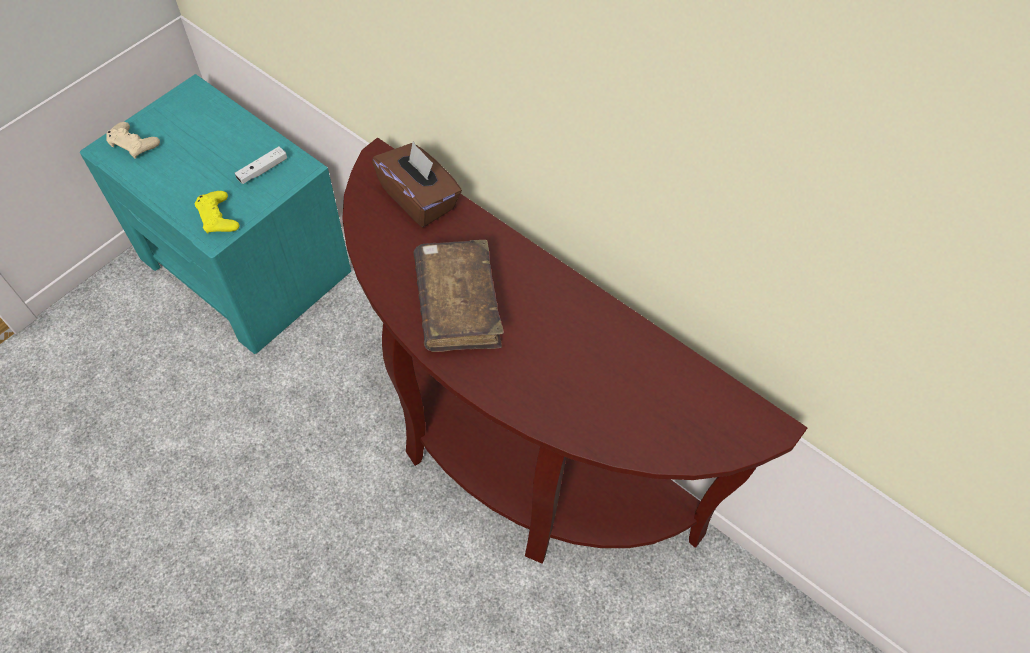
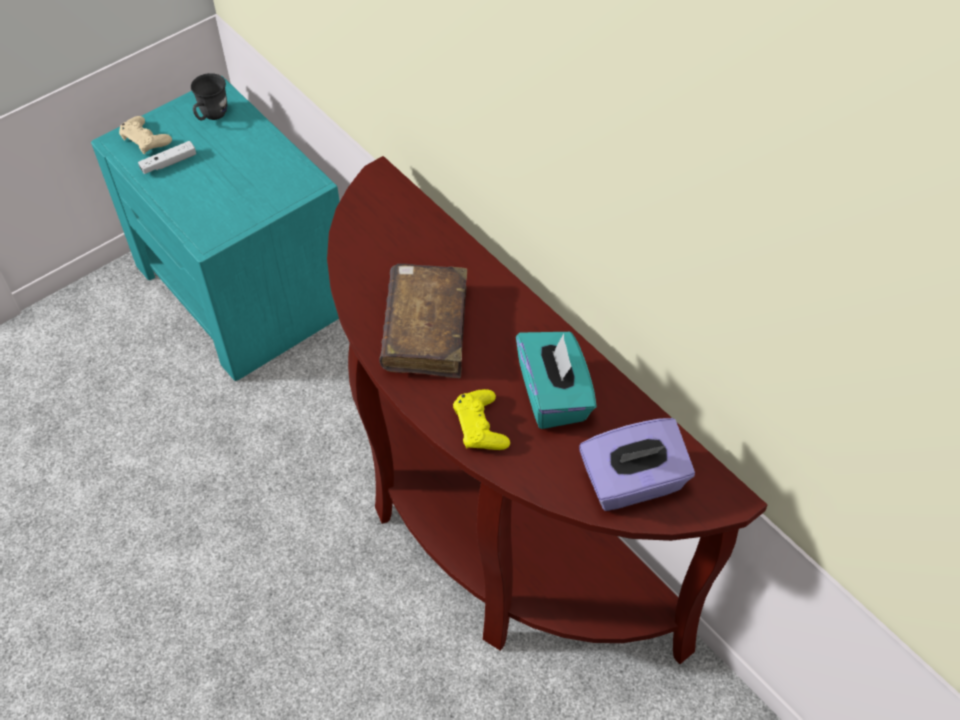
camera: 15 degrees right, 5 degrees down
(193, 114) = (211, 116): none -> grey mug
(218, 217) = (214, 223): yellow game controller -> yellow game controller (480, 426)
(262, 170) = (269, 180): white game controller -> white game controller (169, 163)
(419, 199) = (411, 222): brown tissue box -> none
(592, 351) = (554, 395): none -> turquoise tissue box
(684, 426) = (633, 483): none -> purple tissue box

